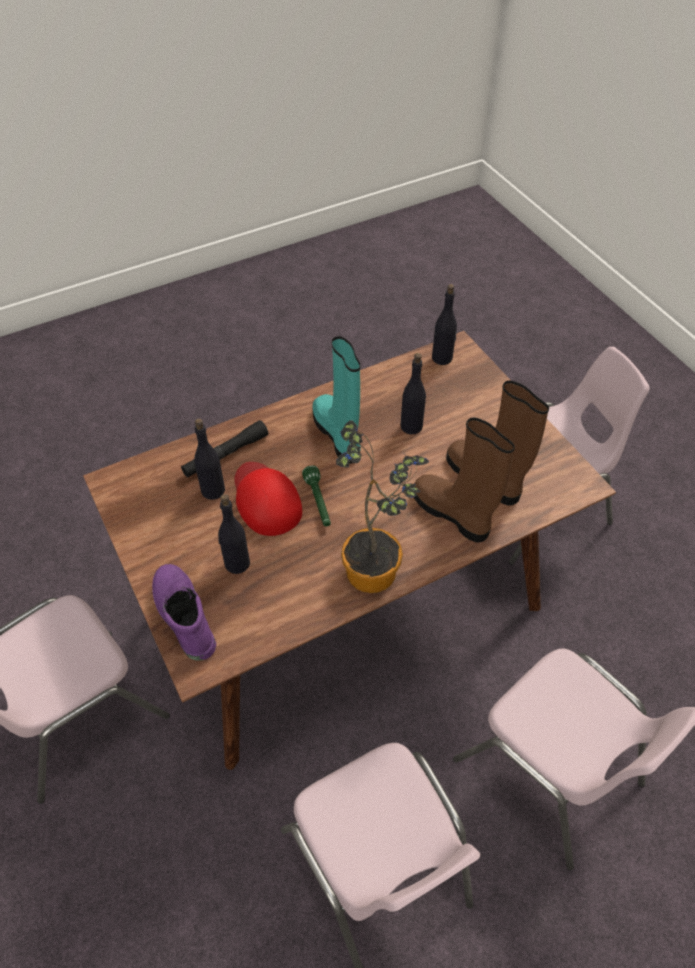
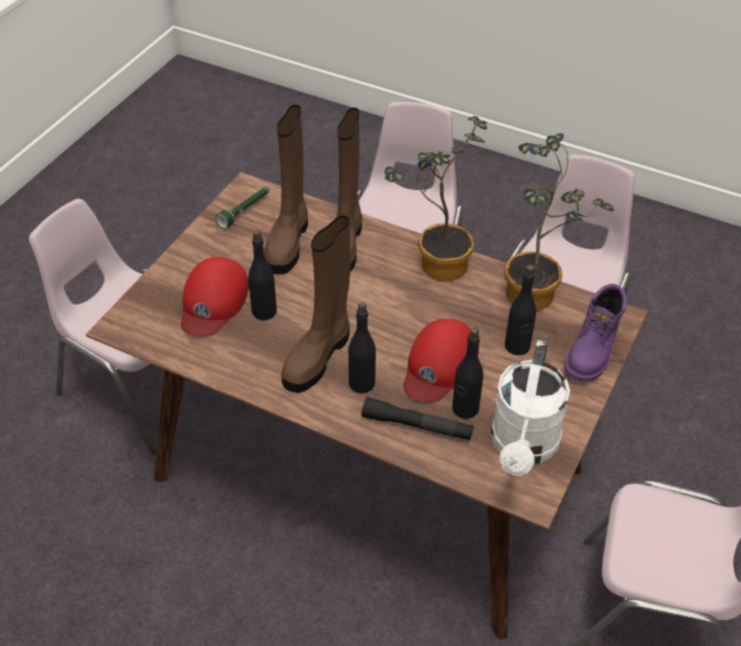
camera: 125 degrees left, 5 degrees down
(149, 502) = (523, 448): none -> white watering can
(276, 619) = (537, 295): none -> potted plant
(318, 502) = (408, 329): green flashlight -> green flashlight (245, 211)
(338, 435) = (318, 356): turquoise boot -> brown boot
(442, 358) = (145, 331): black bottle -> black bottle (361, 383)
(446, 403) = (213, 301): none -> red cap

